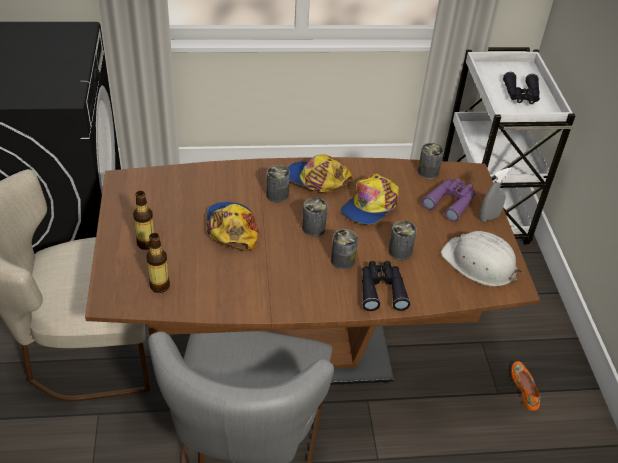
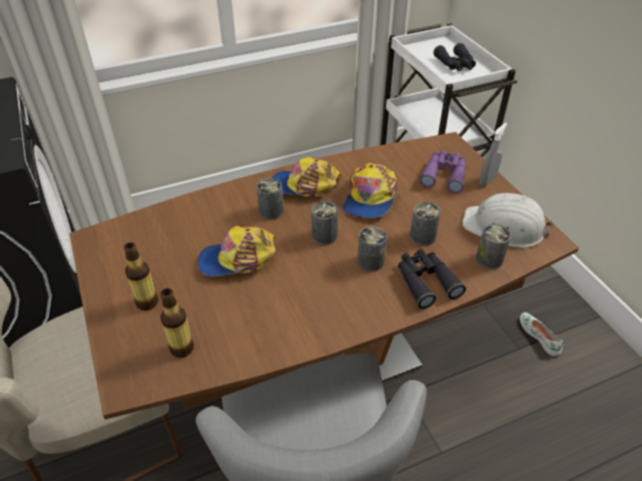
camera: 15 degrees left, 0 degrees up
(232, 228) = (238, 259): cap -> cap turned 75 degrees counterclockwise
(428, 172) = (408, 152): can -> can (489, 259)
(525, 388) = (539, 336): orange shoe -> white shoe

